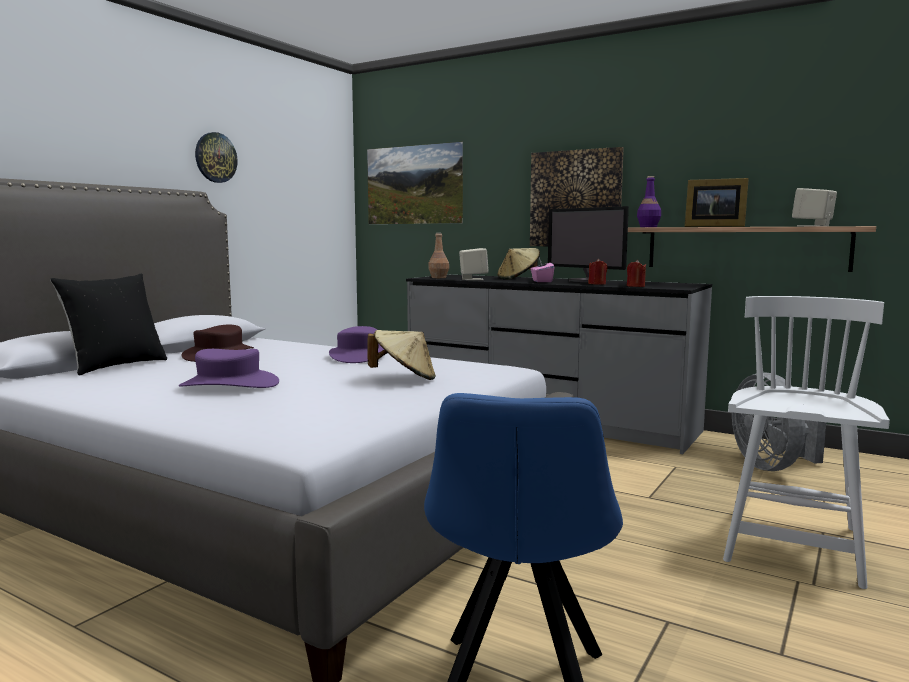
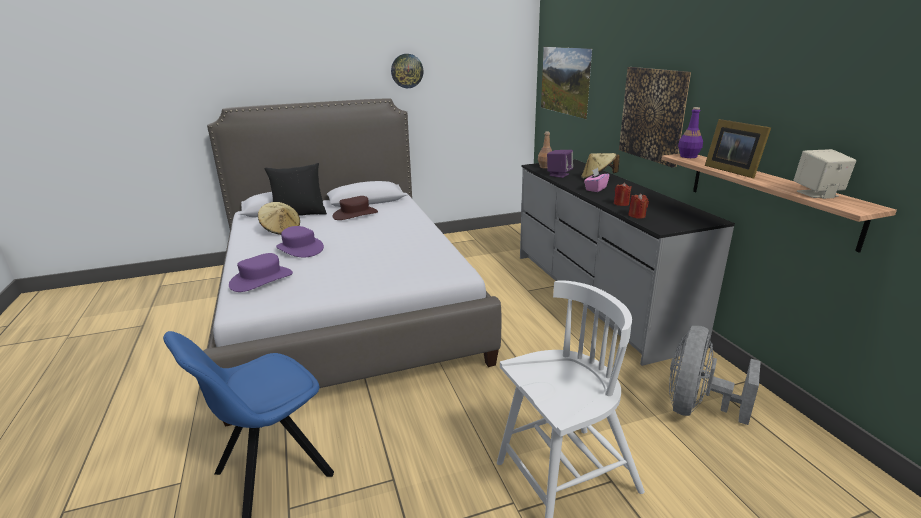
camera: 40 degrees right, 15 degrees up
(359, 356) = (410, 234): purple hat -> purple hat (261, 279)
(404, 378) = (382, 266): beige hat -> beige hat (281, 230)
(473, 279) = (559, 175): beige speaker -> purple speaker
(586, 281) = (635, 194): monitor -> none

